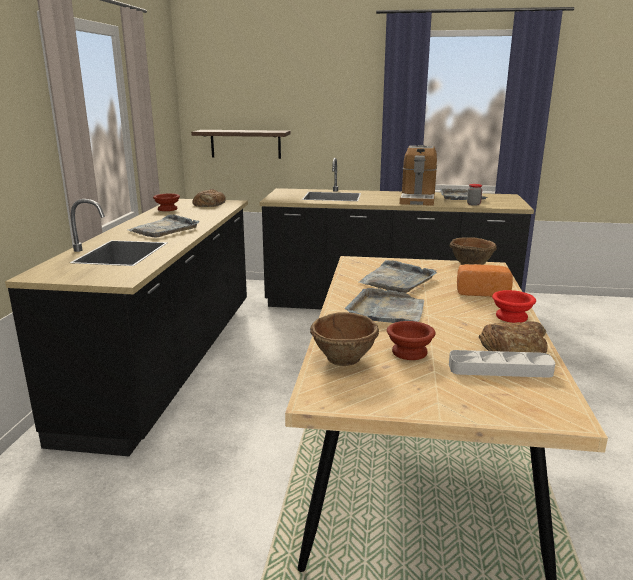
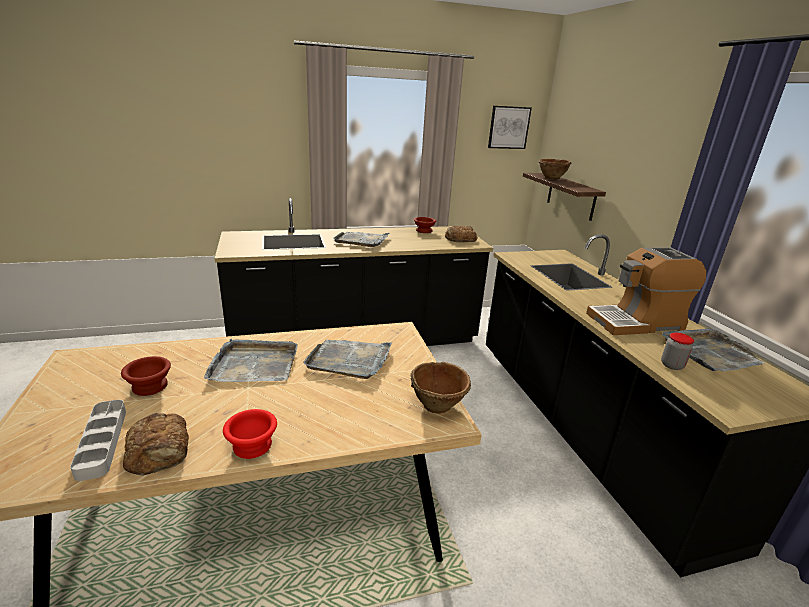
camera: 65 degrees right, 5 degrees up
(162, 87) = (508, 127): none -> picture
(344, 359) = (138, 358): brown bowl -> brown bowl (551, 178)
(481, 292) = (336, 418): bread -> none

